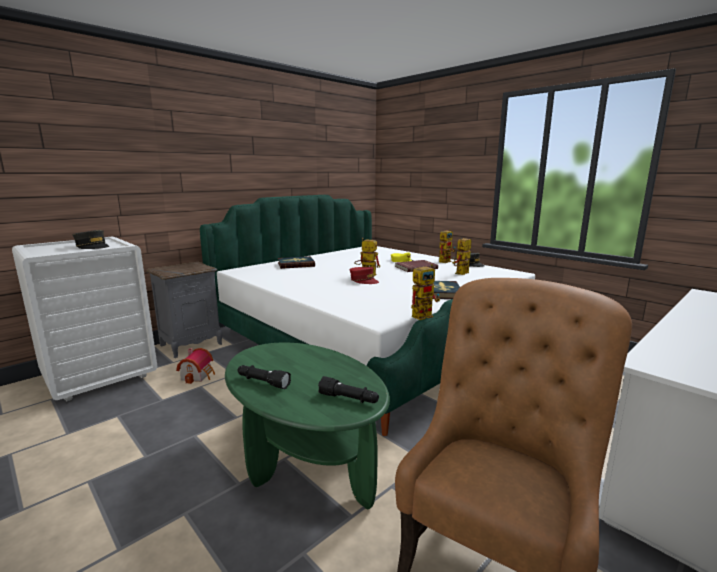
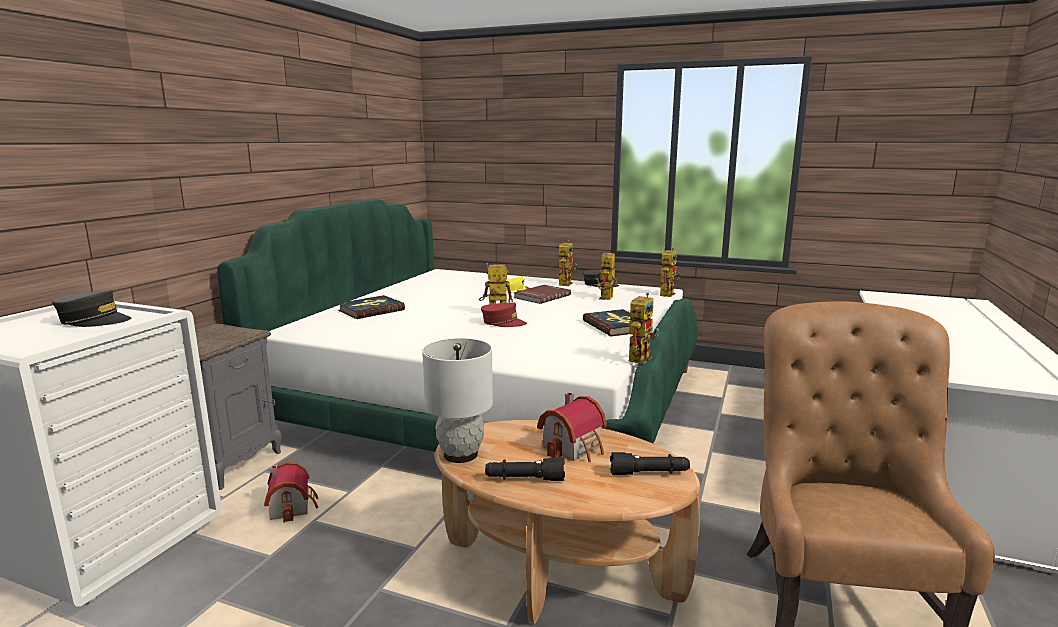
camera: 25 degrees left, 0 degrees up
(247, 358) = (460, 454): none -> white table lamp
(305, 458) = (559, 570): green coffee table -> brown coffee table
(322, 369) = (575, 447): none -> toy house
(516, 275) = (667, 293): none -> toy robot

